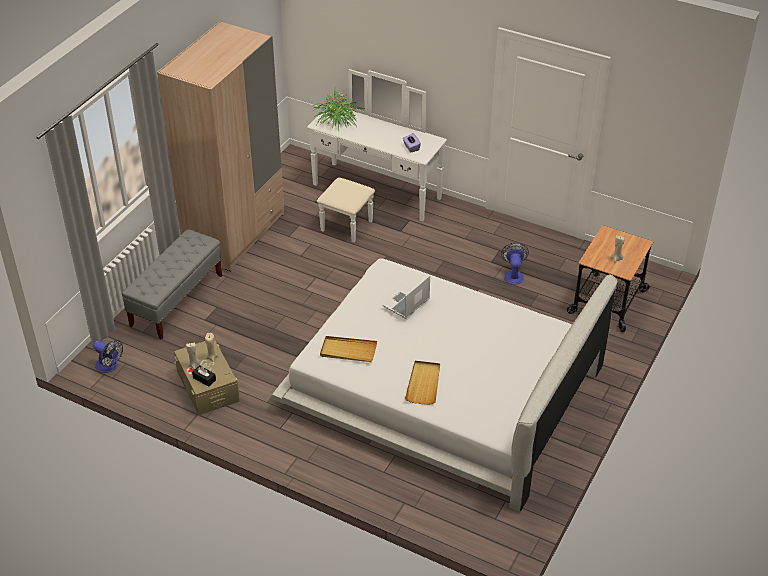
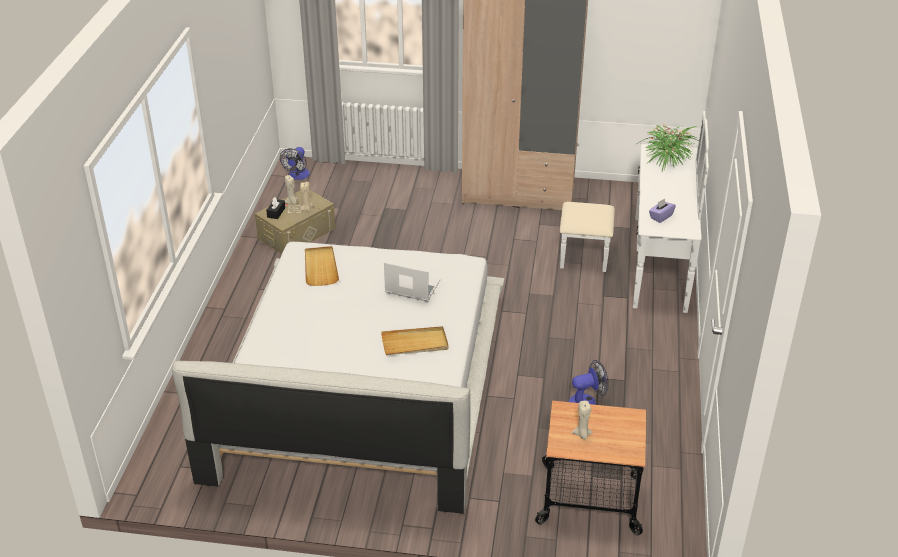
camera: 70 degrees right, 5 degrees down
(177, 301) = (402, 186): grey bench -> none
(423, 384) = (292, 328): beige tray -> beige tray (415, 343)

